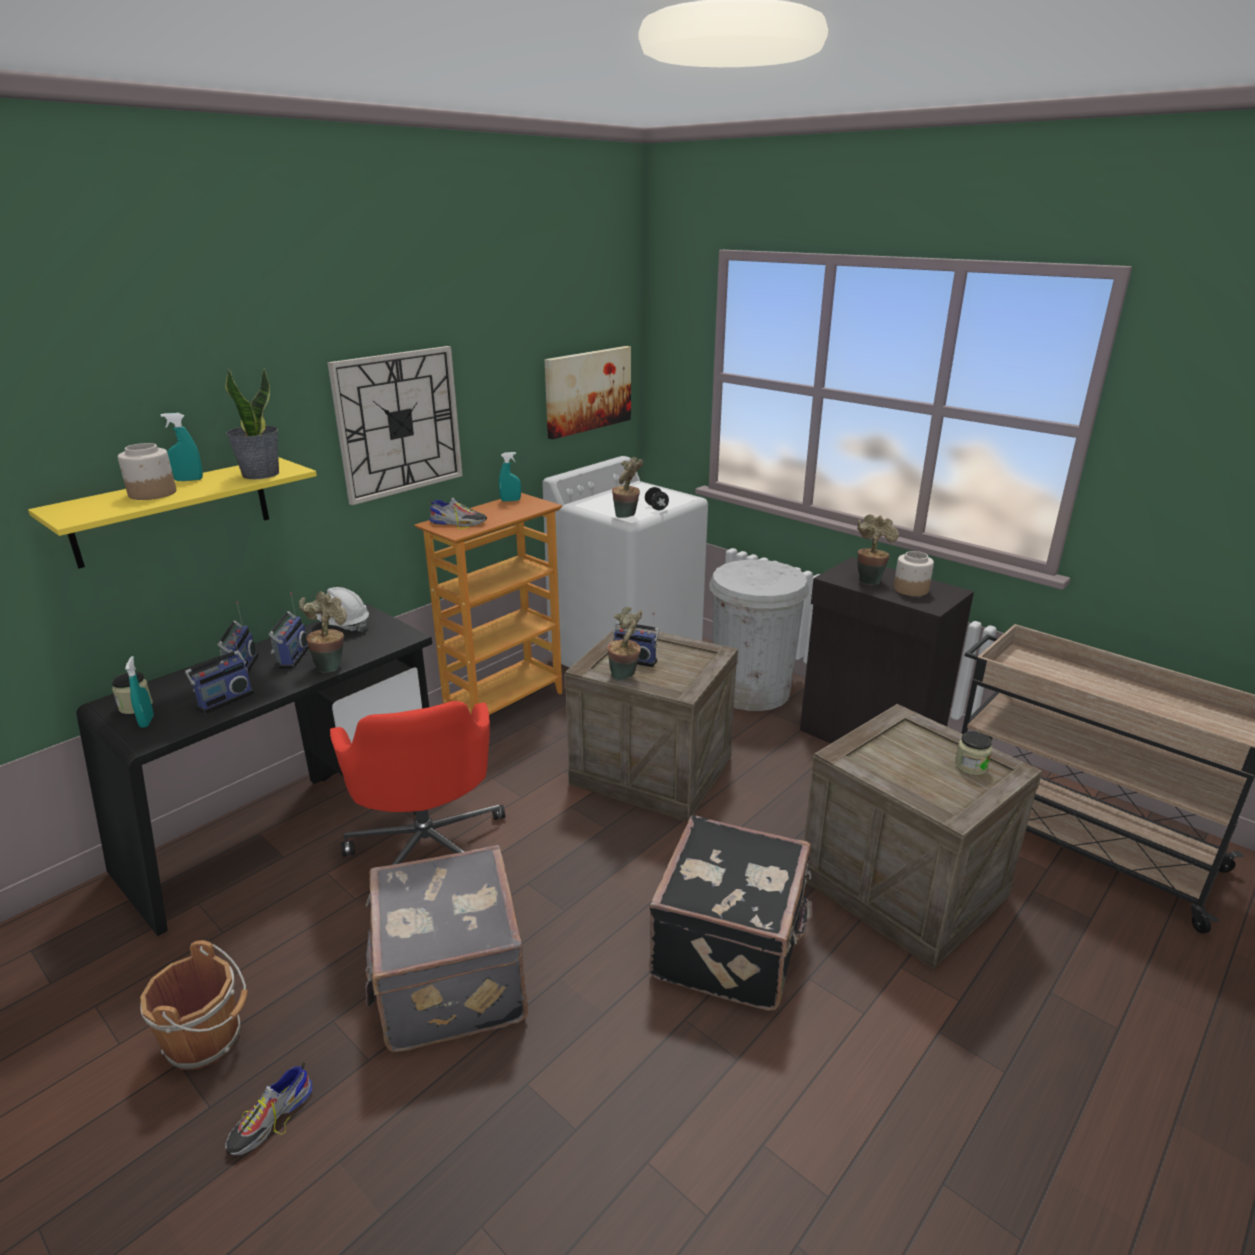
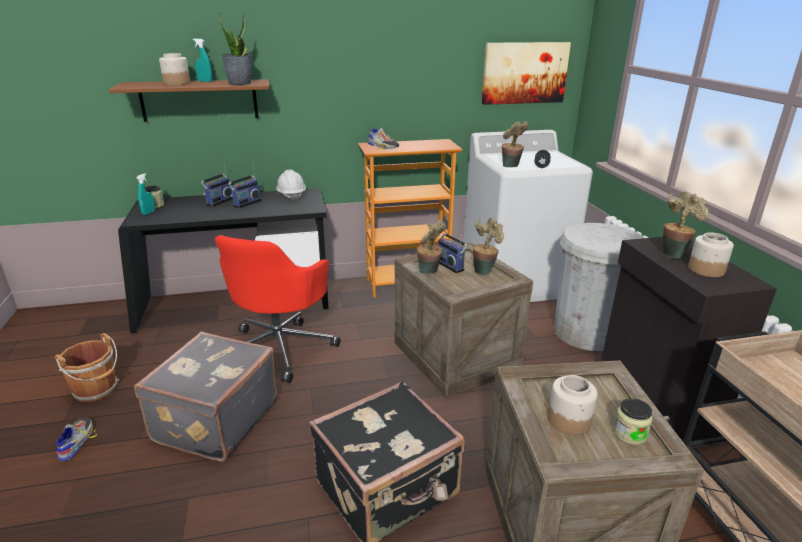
camera: 35 degrees right, 0 degrees up
(172, 511) = (199, 100): yellow shelf -> brown shelf
(224, 700) = (190, 213): radio -> none
(271, 1119) = (76, 441): shoe -> shoe turned 105 degrees clockwise
(331, 665) = (257, 212): potted plant -> potted plant (484, 270)
(399, 423) = (357, 72): wall clock -> none
(510, 500) = (434, 141): turquoise spray bottle -> none
(920, 775) = (569, 420): none -> jar

